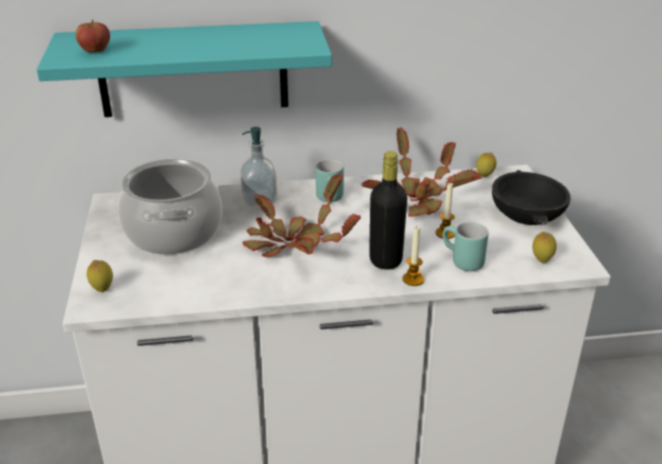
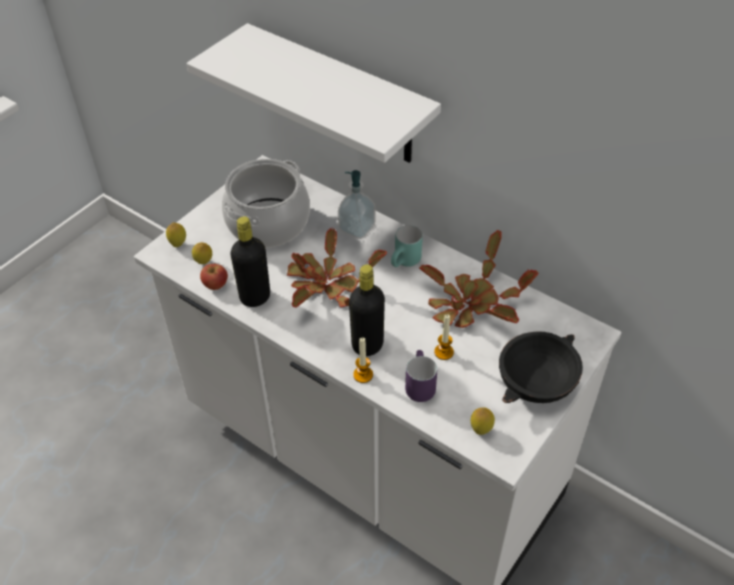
camera: 45 degrees right, 15 degrees up
(95, 51) = (241, 60): apple -> apple (215, 285)
(193, 70) = (340, 96): turquoise shelf -> white shelf
(241, 283) = (255, 297): none -> black bottle
(460, 261) = (417, 385): turquoise mug -> purple mug
(484, 176) = (560, 319): lemon -> lemon (204, 263)

